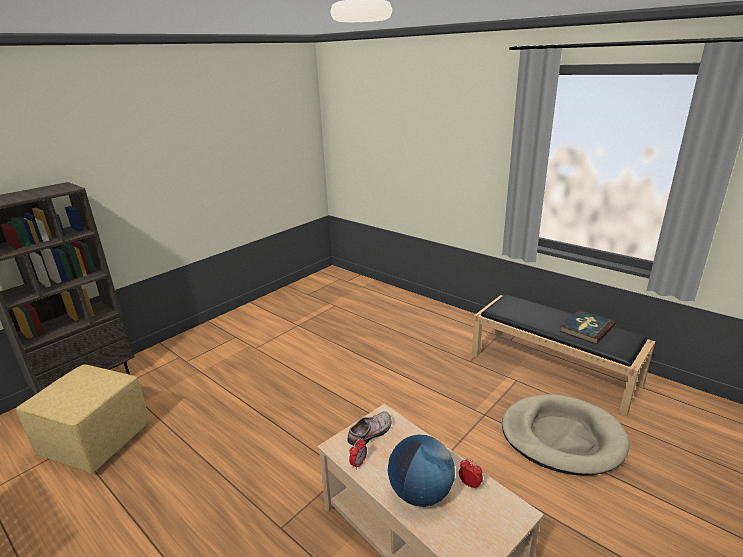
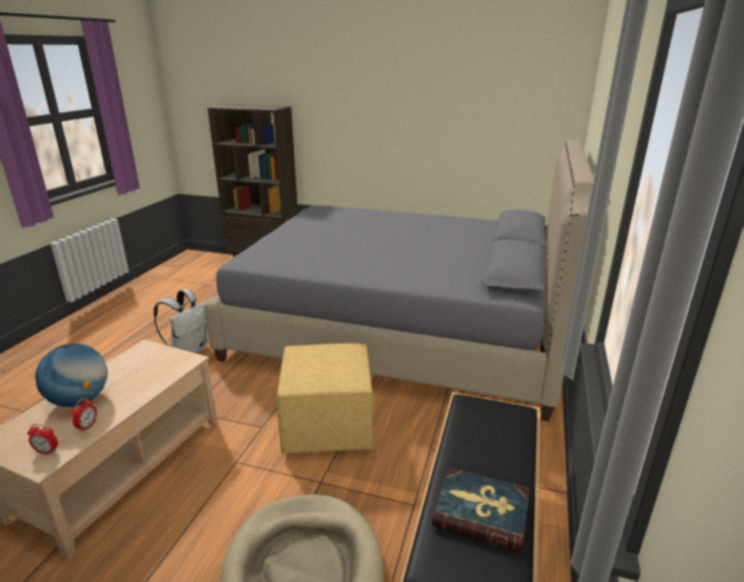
camera: 65 degrees right, 0 degrees up
(98, 441) = (211, 290): yellow ottoman -> yellow ottoman (329, 427)
(237, 473) = (190, 350): none -> white backpack
(320, 336) = (399, 330): none -> grey bed
(358, 463) = (121, 362): alarm clock -> alarm clock (47, 452)
(371, 433) = (162, 359): shoe -> none

